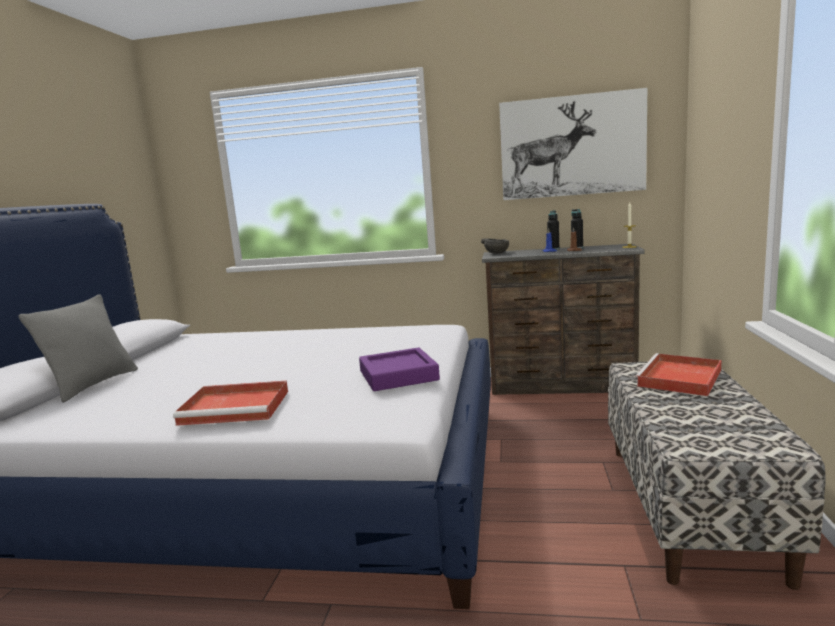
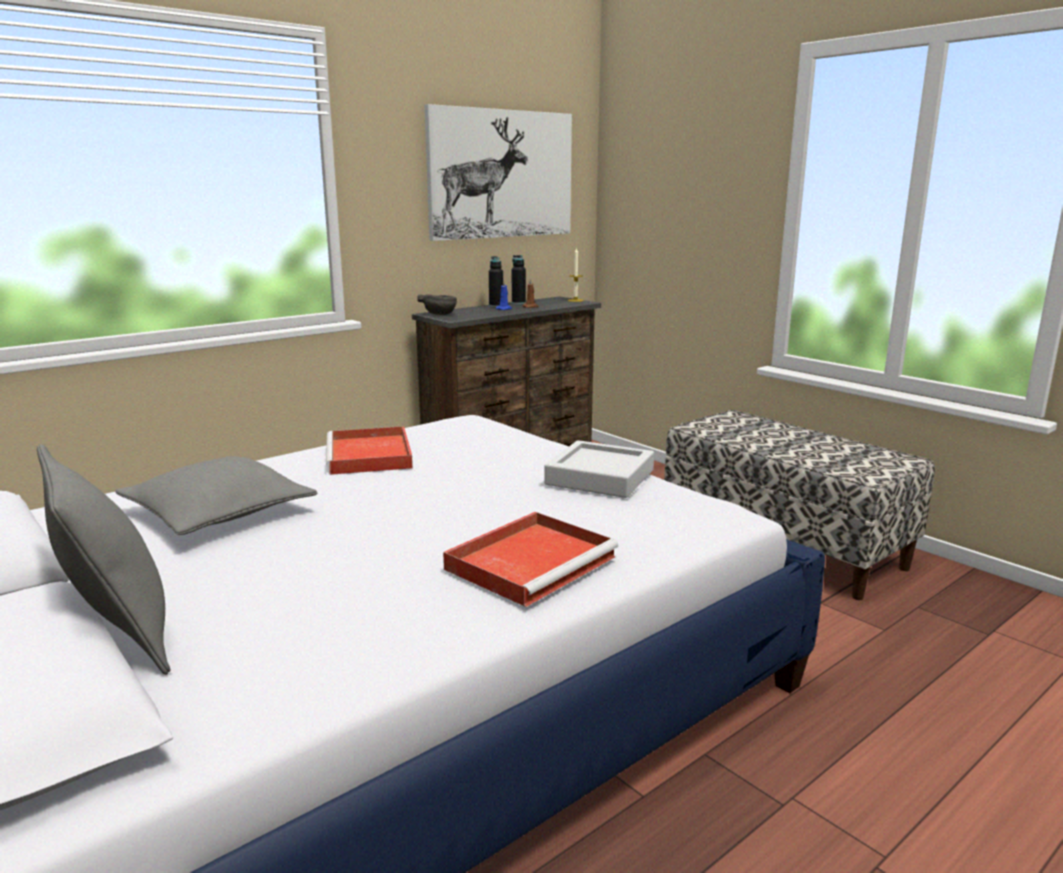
camera: 50 degrees left, 5 degrees up
(228, 349) = (219, 513): none -> grey pillow
(398, 375) = (600, 477): purple tray -> grey tray
(680, 378) = (749, 429): red tray -> red tray (370, 456)

